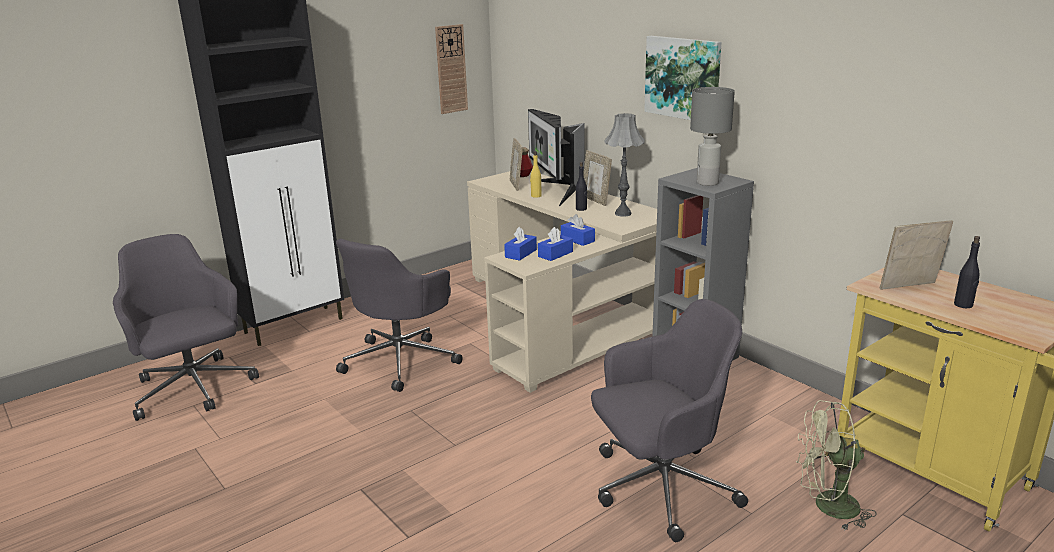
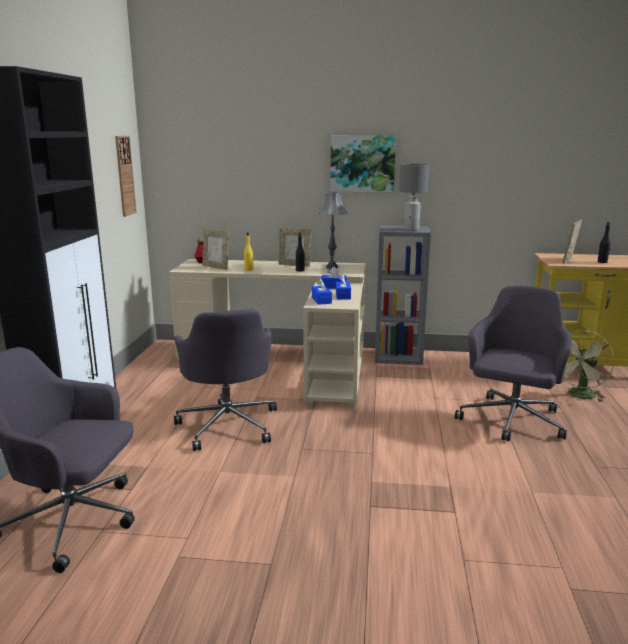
camera: 45 degrees left, 5 degrees down
(557, 191) = (255, 265): monitor -> none

